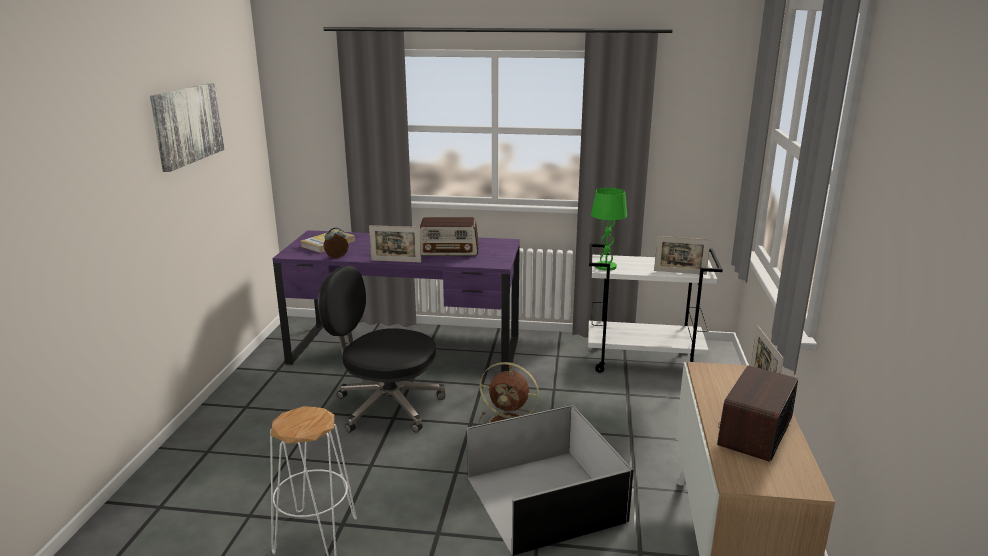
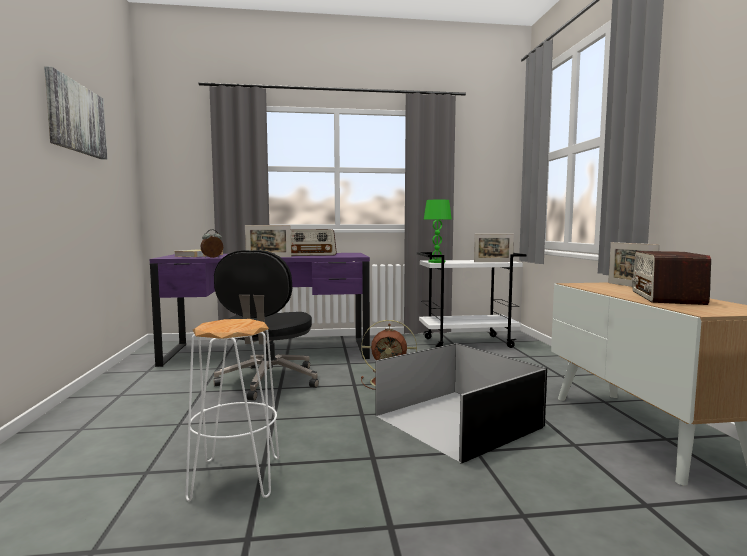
camera: 15 degrees left, 15 degrees down
(386, 406) = (268, 382): black office chair -> black office chair turned 90 degrees counterclockwise

